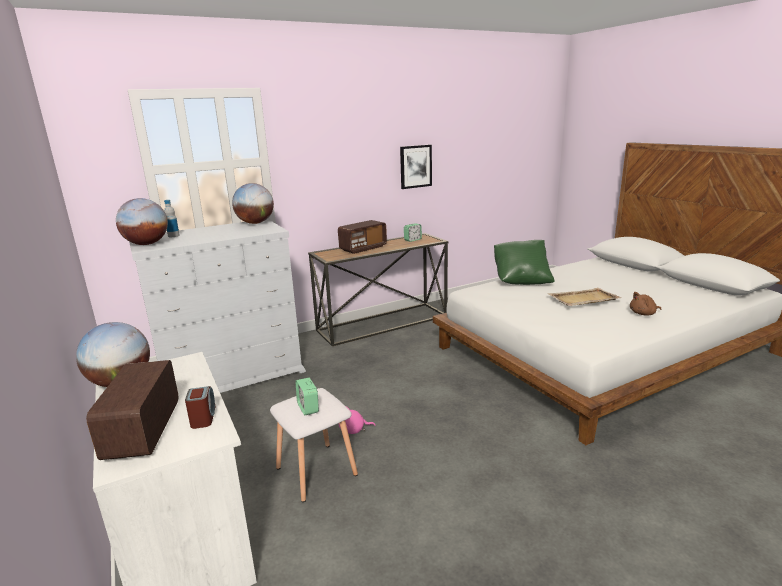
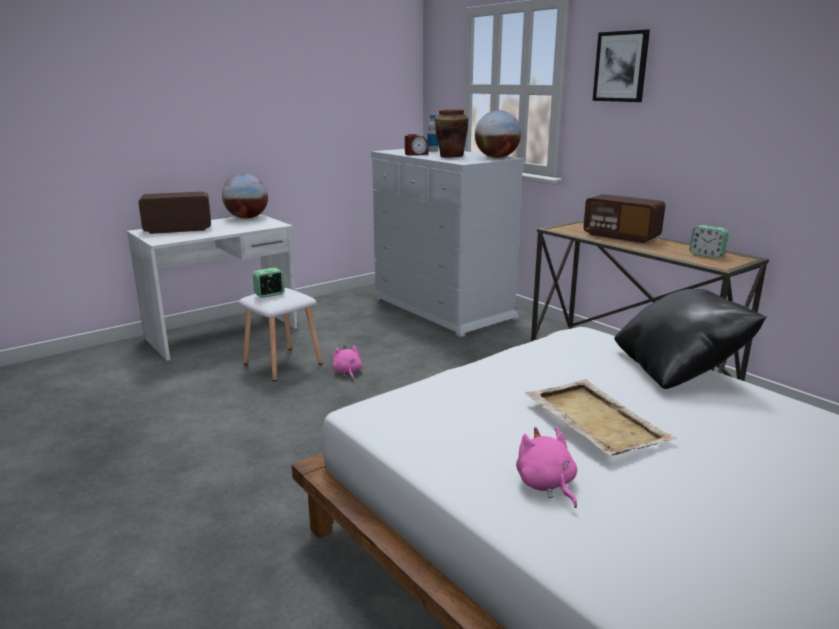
camera: 80 degrees right, 0 degrees up
(146, 244) = (401, 150): globe -> none
(203, 417) = (186, 236): alarm clock -> alarm clock (416, 154)
(229, 232) = (451, 156): none -> brown vase
(415, 166) = (779, 127): picture -> picture (621, 66)
(521, 280) = (678, 370): green pillow -> black pillow
(643, 314) = (546, 485): brown plush toy -> pink plush toy

